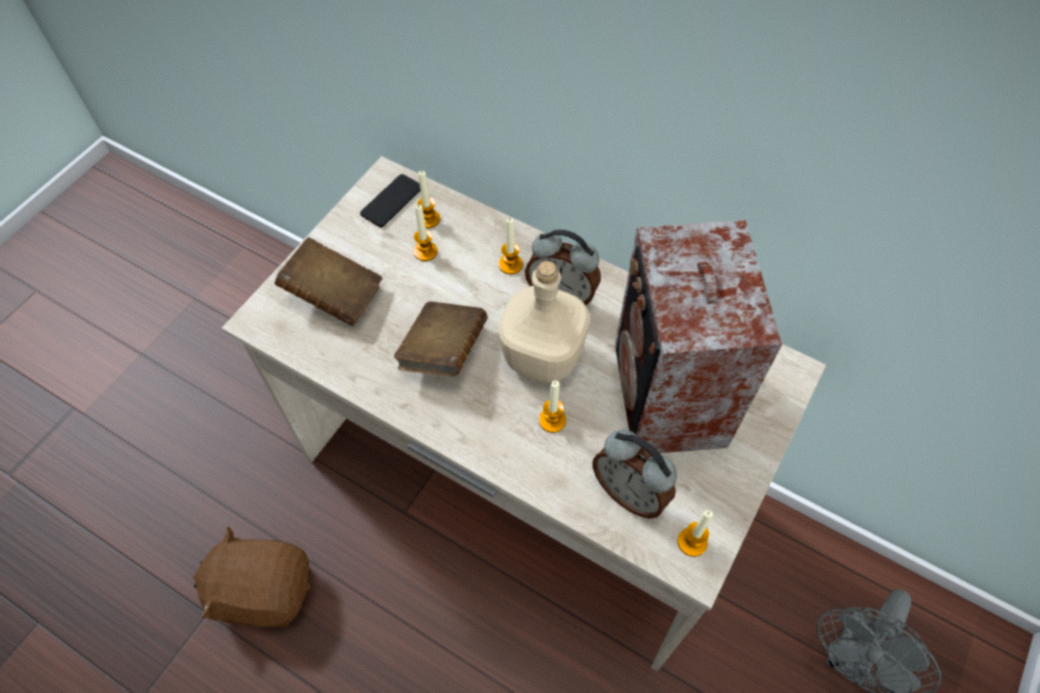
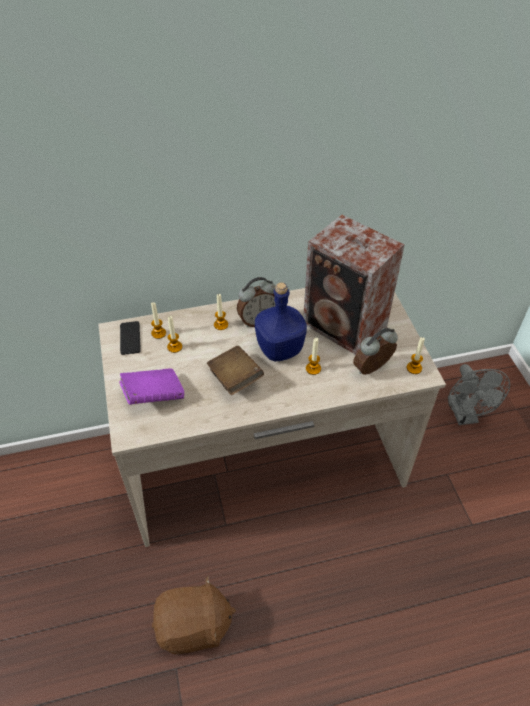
camera: 45 degrees left, 10 degrees down
(263, 590) = (194, 627): brown plush toy -> brown plush toy turned 150 degrees counterclockwise
(334, 295) = (153, 396): brown book -> purple book
(544, 357) = (280, 349): beige bottle -> blue bottle
(630, 492) = (373, 370): alarm clock -> alarm clock turned 150 degrees clockwise

